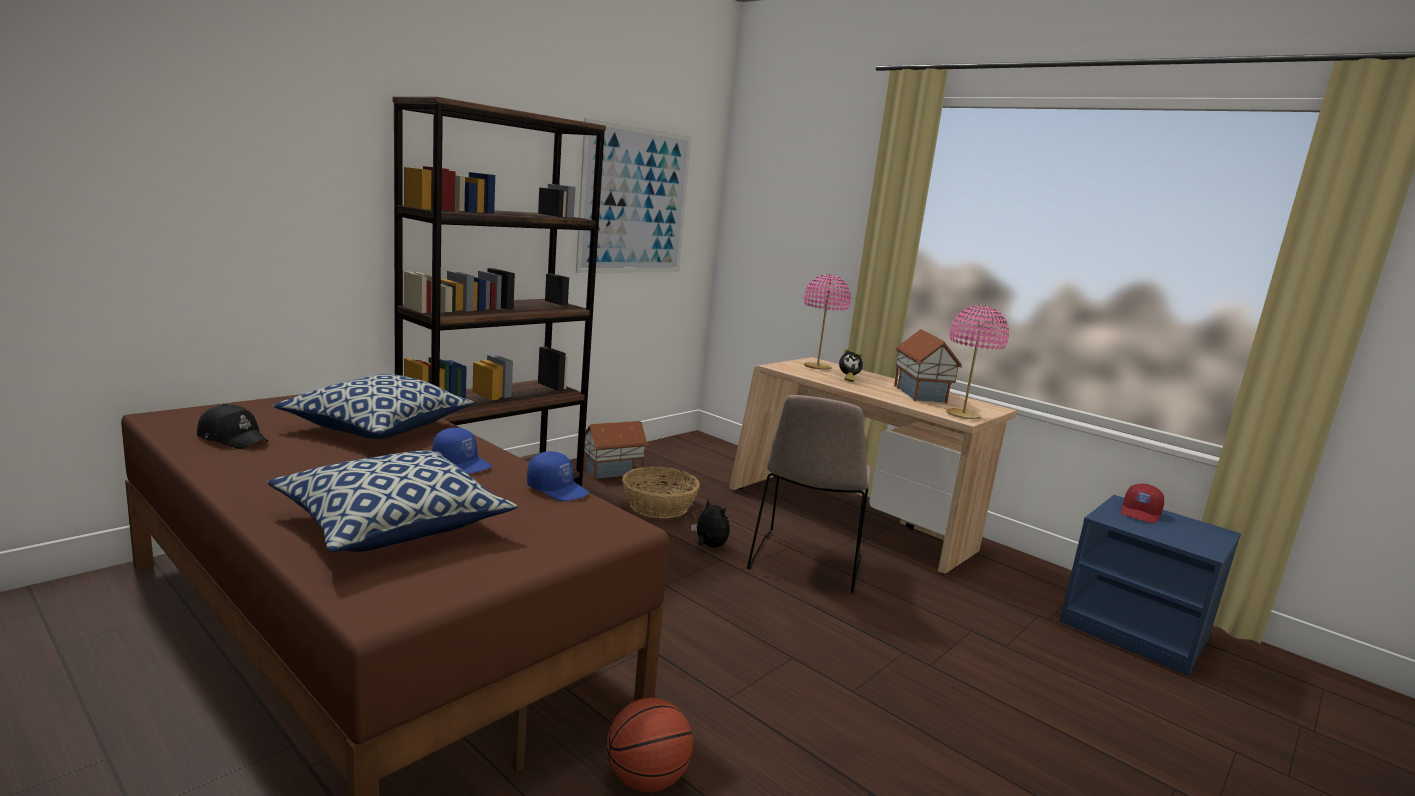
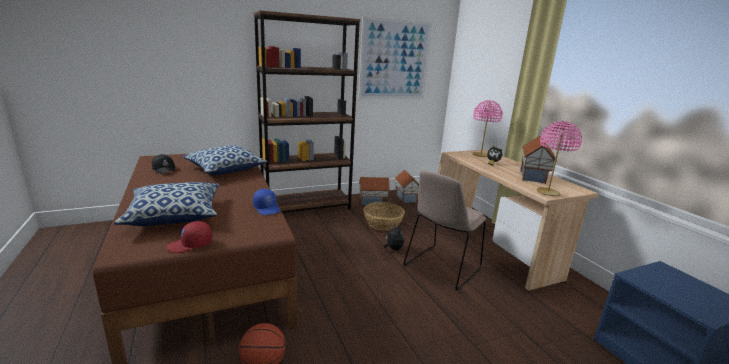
camera: 25 degrees right, 5 degrees up
(462, 464) = (240, 190): blue cap -> none
(664, 456) = (406, 197): none -> toy house
(1141, 514) = (670, 278): red cap -> red cap (190, 245)

